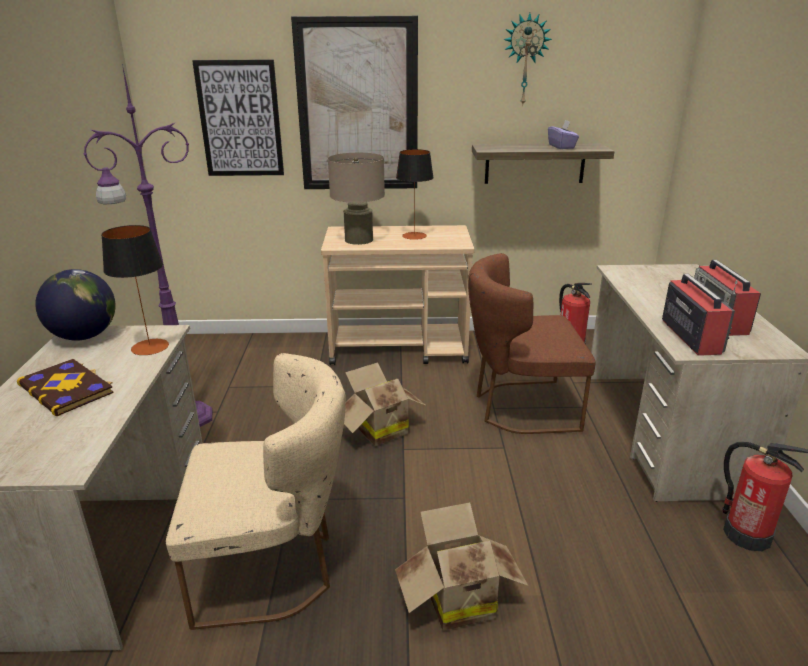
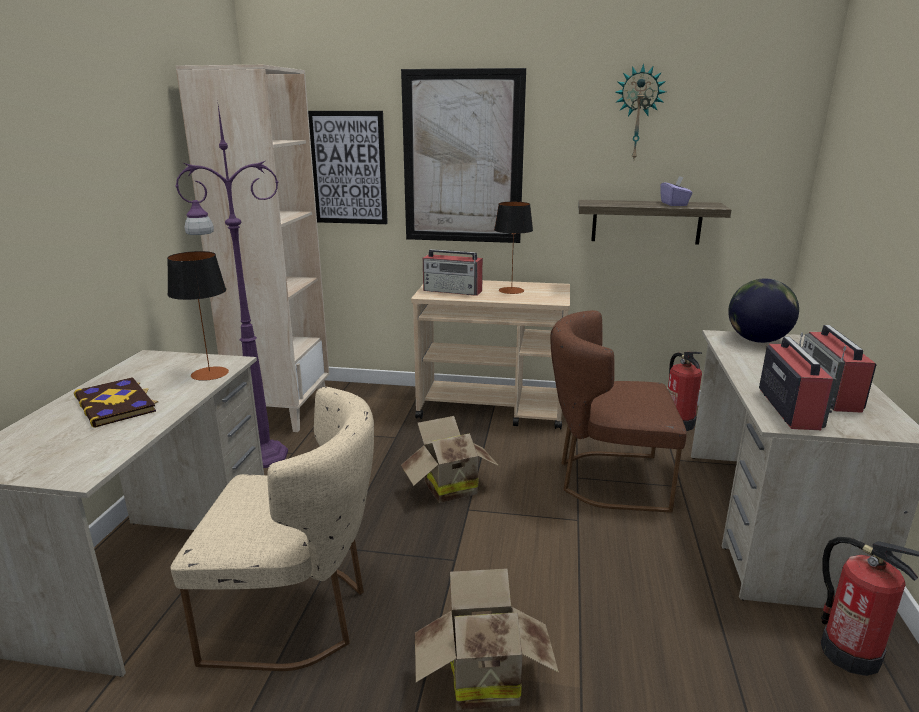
camera: 10 degrees right, 5 degrees down
(84, 336) = (155, 359): globe -> globe (757, 340)
(193, 369) = (282, 411): none -> beige bookcase
(359, 240) = (453, 291): beige table lamp -> radio

